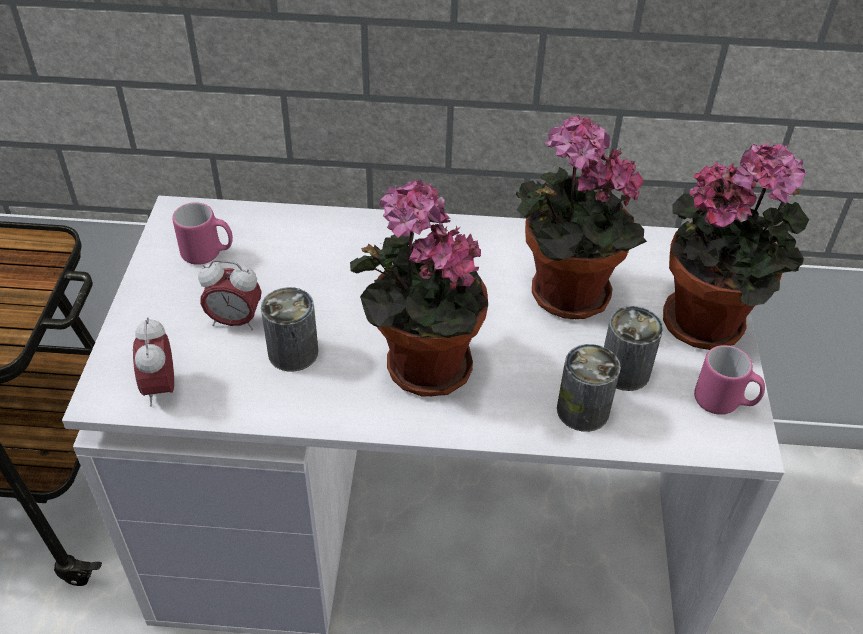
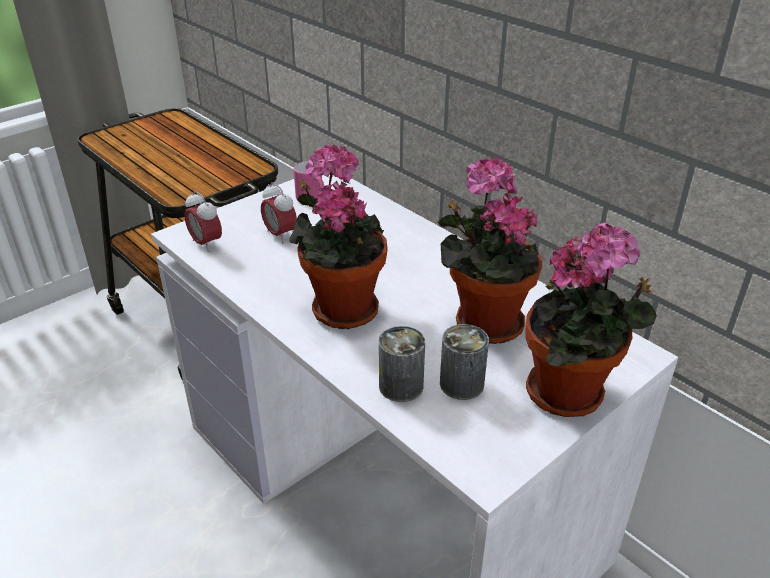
camera: 45 degrees right, 10 degrees down
(161, 388) = (206, 244): alarm clock -> alarm clock turned 75 degrees counterclockwise
(293, 352) = (286, 263): can -> none
(724, 402) = (506, 445): pink mug -> none

